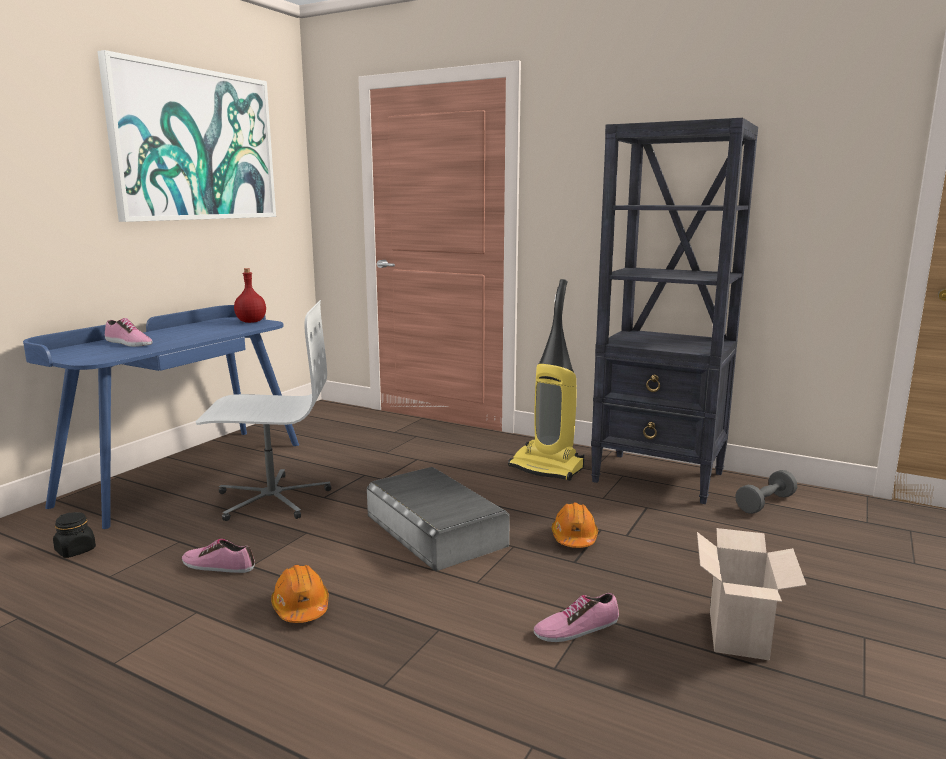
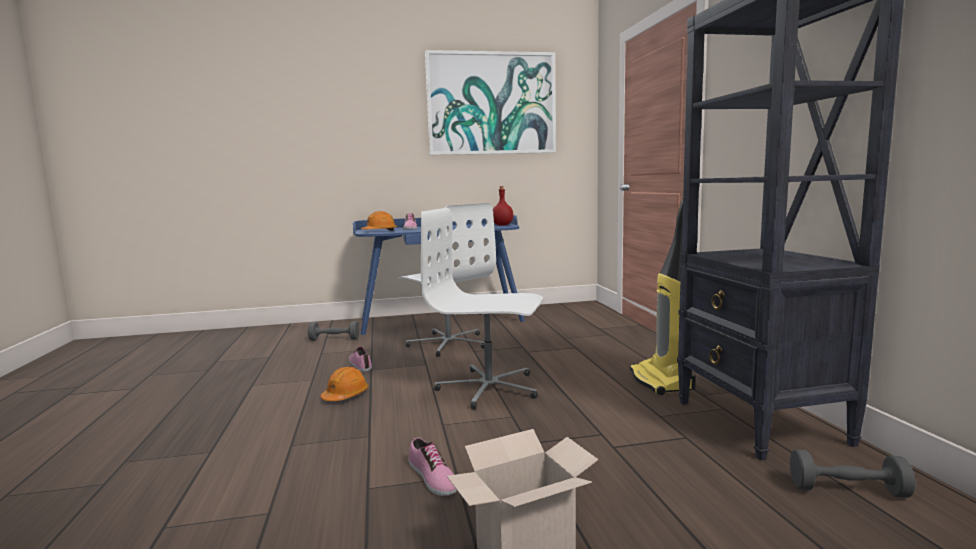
camera: 50 degrees right, 5 degrees down
(76, 550) = (334, 339): black jar -> grey dumbbell
(434, 530) = (489, 388): grey storage box -> white office chair
(574, 537) = (566, 430): orange hard hat -> orange hard hat (380, 231)
(576, 628) = (431, 477): shoe -> shoe turned 150 degrees counterclockwise

